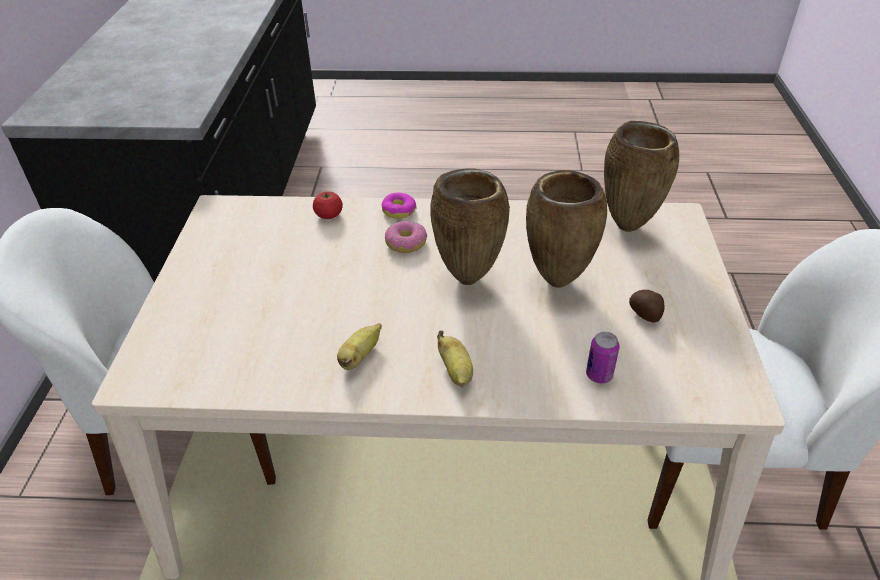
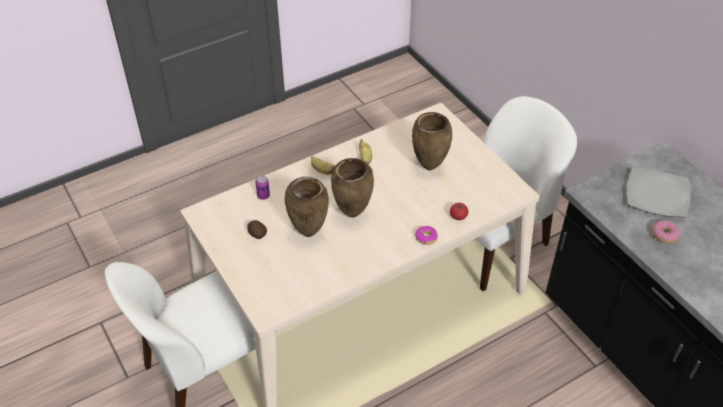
camera: 145 degrees right, 5 degrees up
(123, 88) = (658, 195): none -> plate
(406, 243) = (401, 219): donut -> donut (664, 235)
(629, 227) = (292, 289): brown vase -> brown vase (428, 167)

